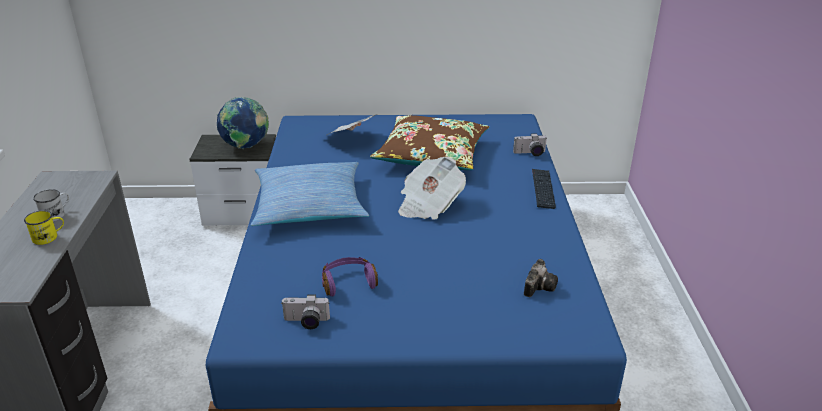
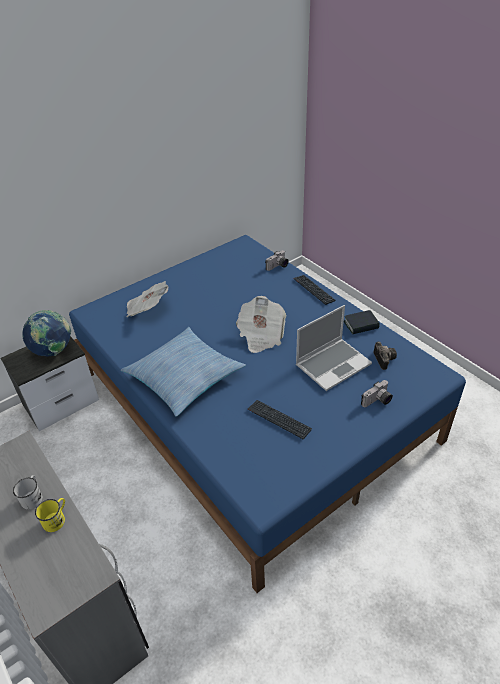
camera: 35 degrees left, 10 degrees up
(306, 322) = (287, 463): camera -> camera (377, 401)
(348, 282) = (279, 420): purple headphones -> keyboard
(431, 155) = (219, 296): brown pillow -> none
(472, 263) = (333, 364): none -> laptop
(556, 243) = (361, 325): none -> book

